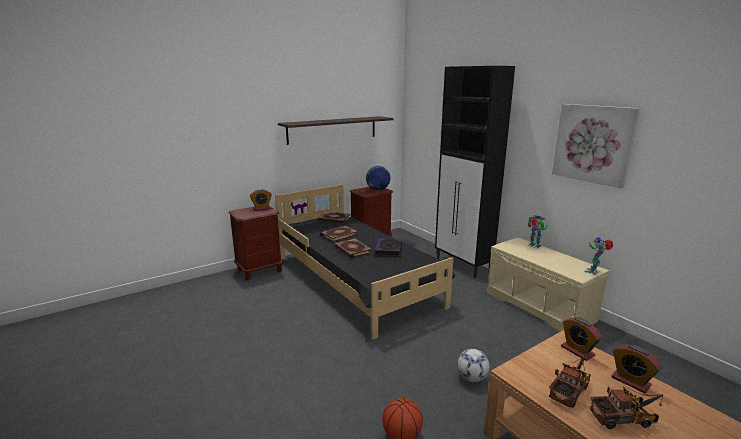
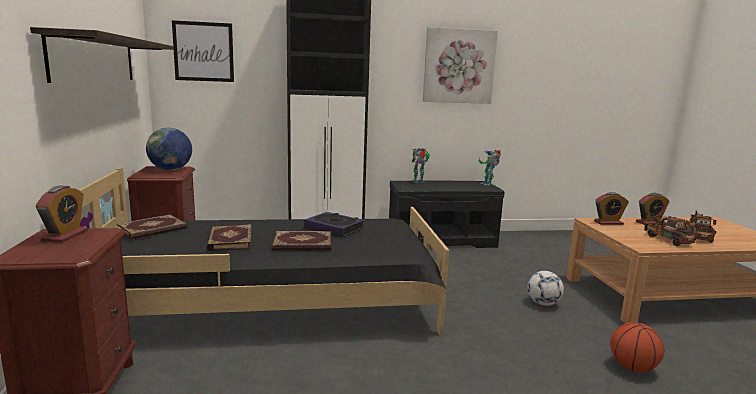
camera: 65 degrees left, 5 degrees down
(423, 119) = (203, 52): none -> picture
(540, 306) = (442, 240): beige bench -> black bench

